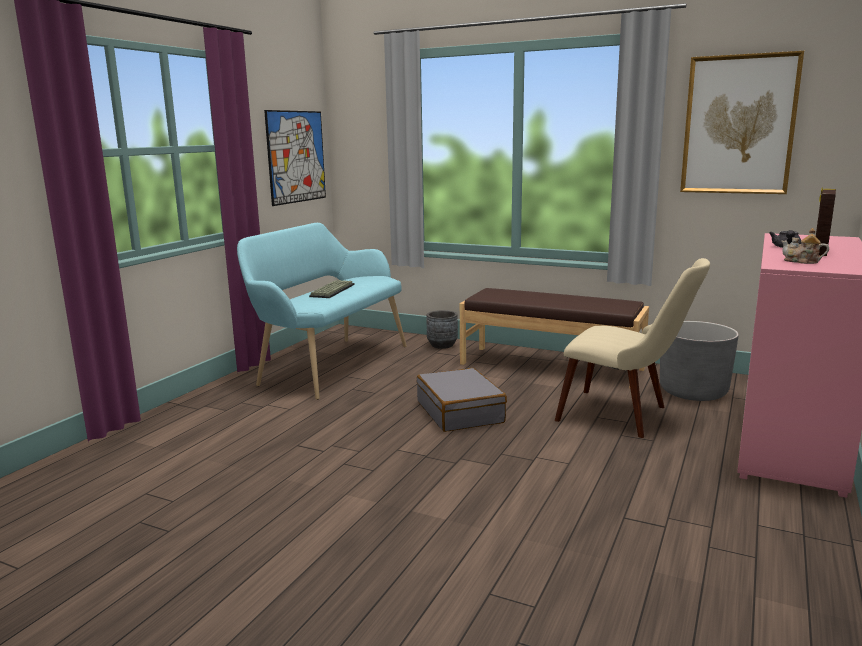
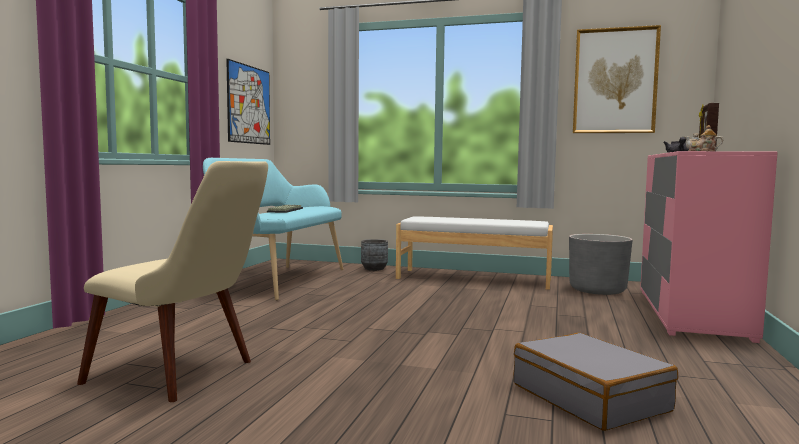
camera: 10 degrees left, 10 degrees down
(460, 412) = (412, 305): grey suitcase -> grey suitcase (590, 397)
(551, 366) = (473, 278): brown bench -> white bench
(626, 416) = (553, 304): beige chair -> beige chair (187, 374)

